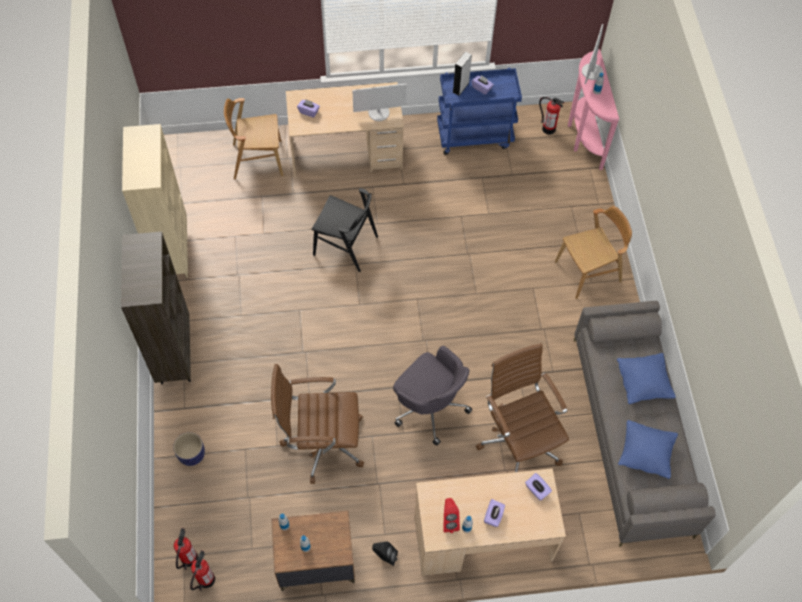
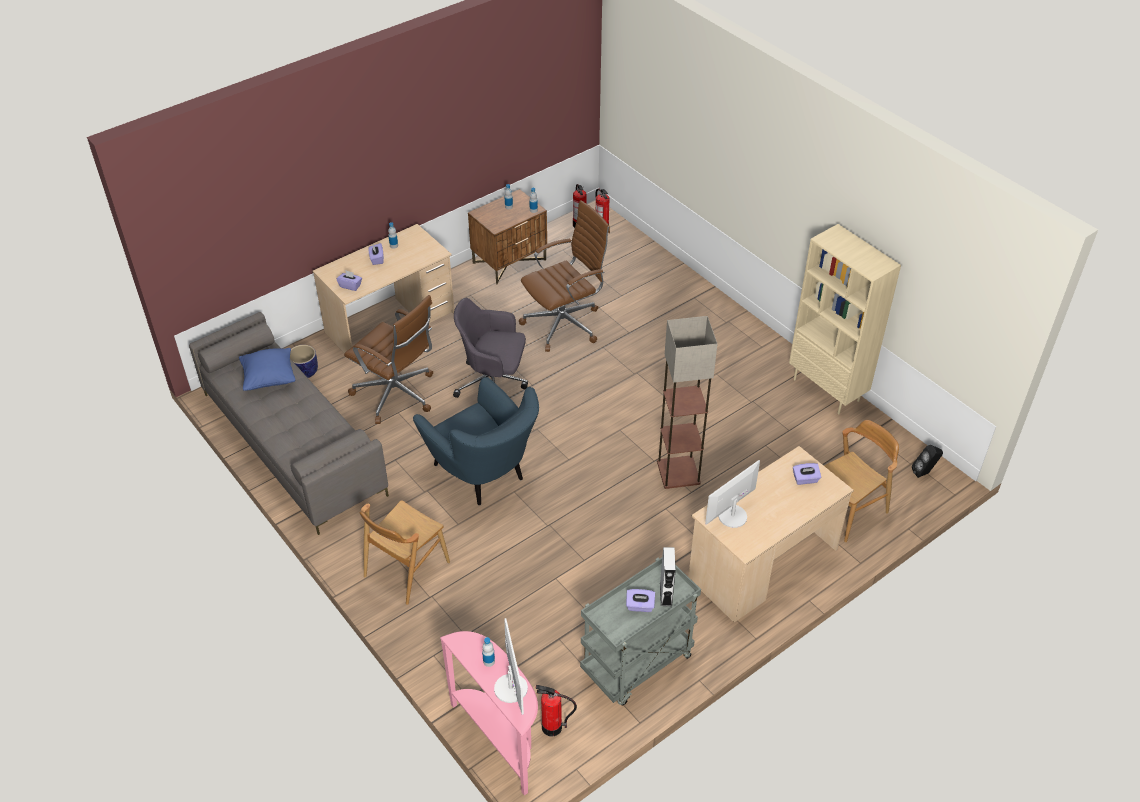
camera: 150 degrees right, 15 degrees down
(174, 355) = (739, 324): brown bookcase -> none
(191, 454) = (658, 276): planter -> planter (305, 372)
(345, 246) = (677, 472): black chair -> floor lamp
(384, 557) = (460, 283): black speaker -> black speaker (924, 473)
(449, 521) = (410, 244): red speaker -> none
(475, 136) = (637, 665): blue cart -> grey cart
(490, 319) = (484, 475): none -> blue armchair
(642, 384) = (293, 429): blue pillow -> none

